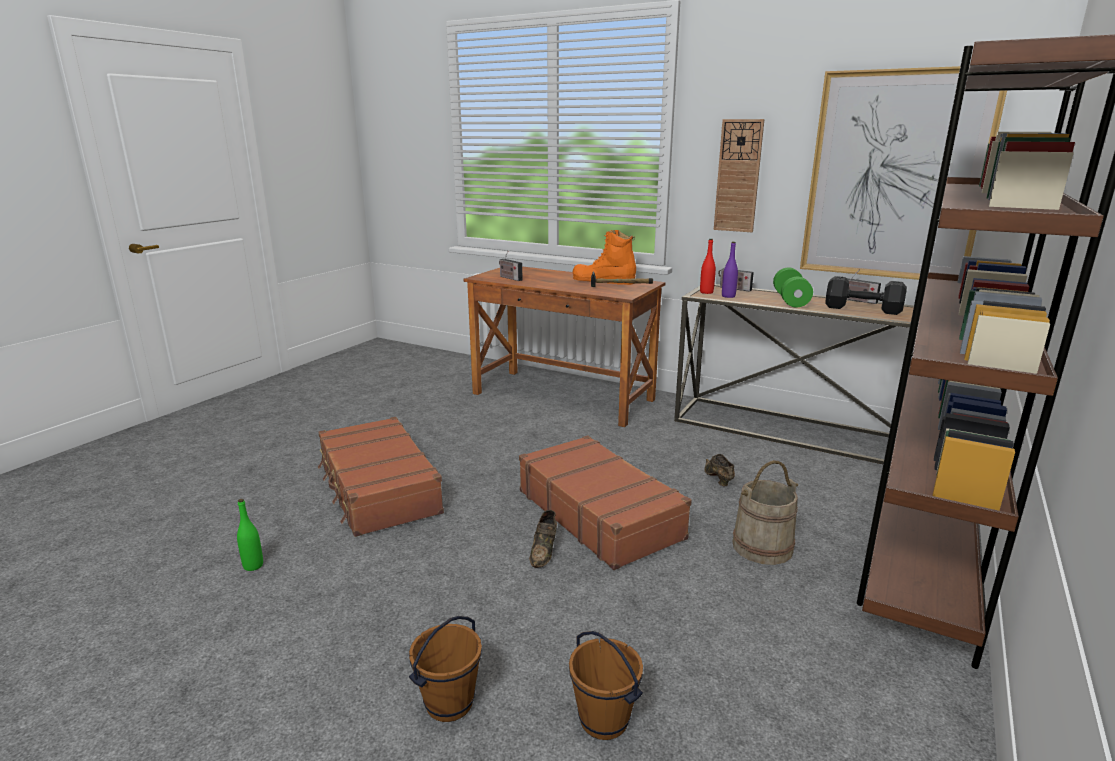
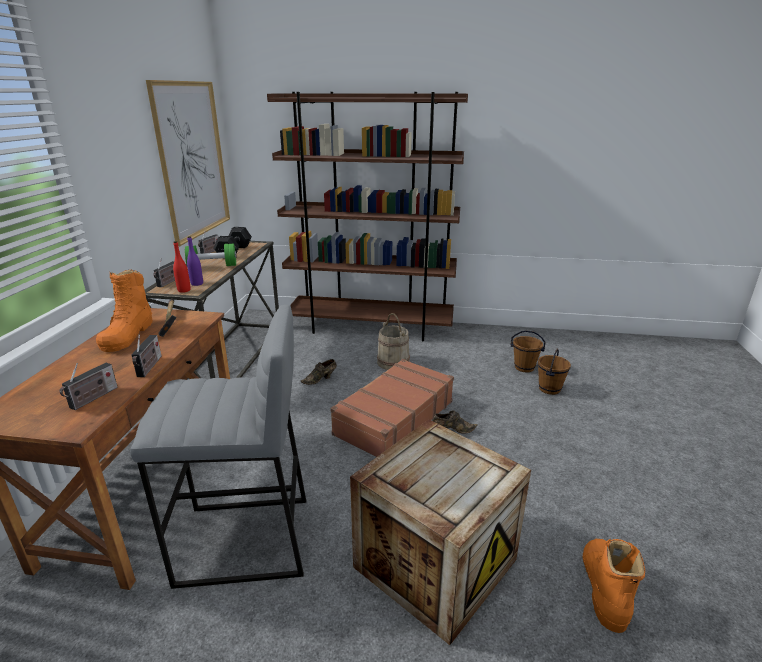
camera: 110 degrees left, 5 degrees up
(253, 566) = (604, 587): green bottle -> orange boot
(378, 489) = (435, 563): brown suitcase -> crate
(450, 704) = (589, 429): brown bucket -> brown bucket (524, 367)
(478, 423) = (244, 541): none -> grey stool
(539, 285) = (149, 367): none -> radio
(738, 176) = (124, 182): wall clock -> none

